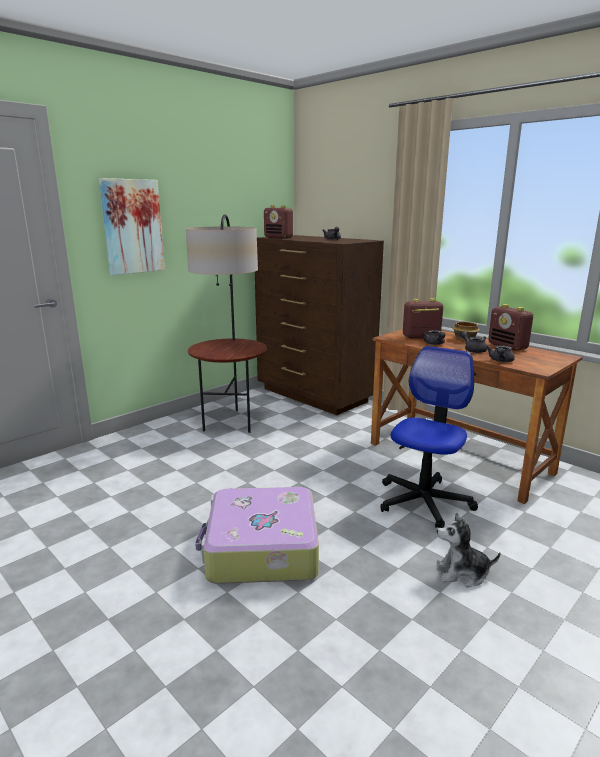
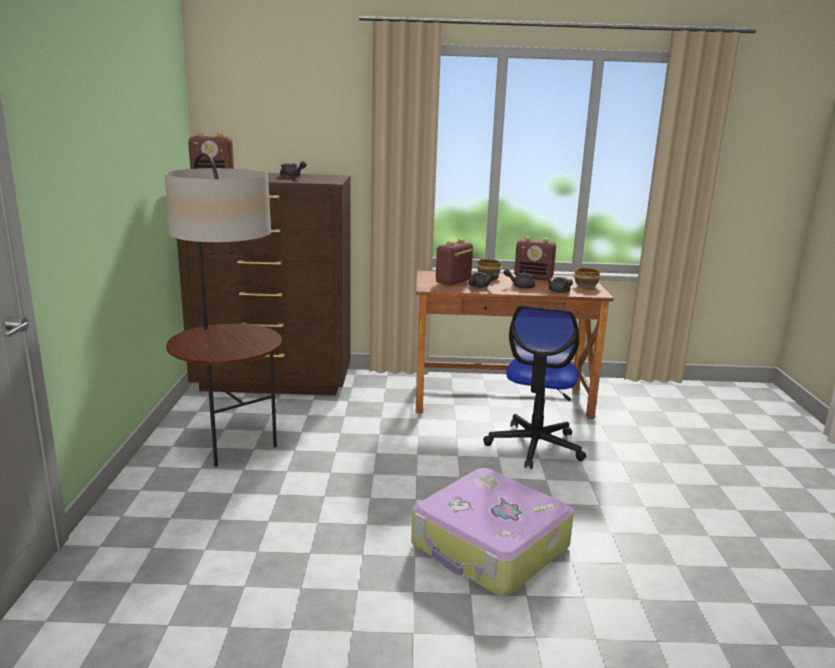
camera: 45 degrees left, 0 degrees up
(132, 226) = (76, 178): picture -> none
(424, 501) = (535, 446): office chair -> office chair turned 150 degrees counterclockwise
(462, 573) = (637, 486): plush toy -> none
(545, 362) = (585, 286): none -> bowl

